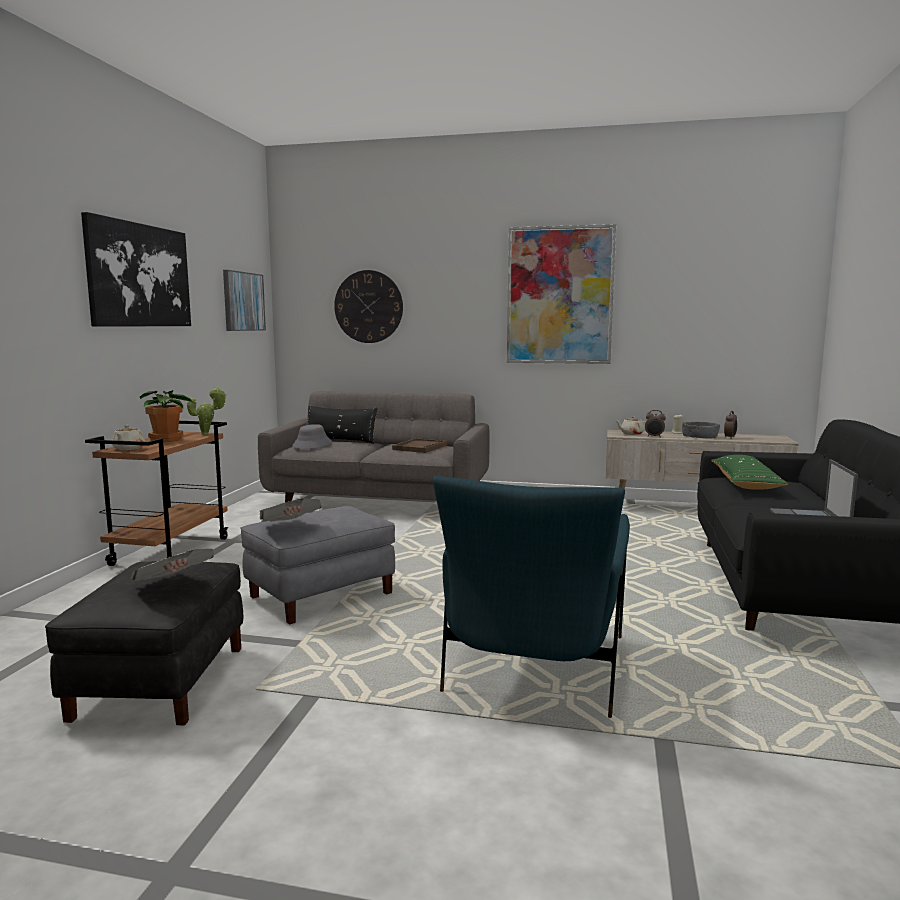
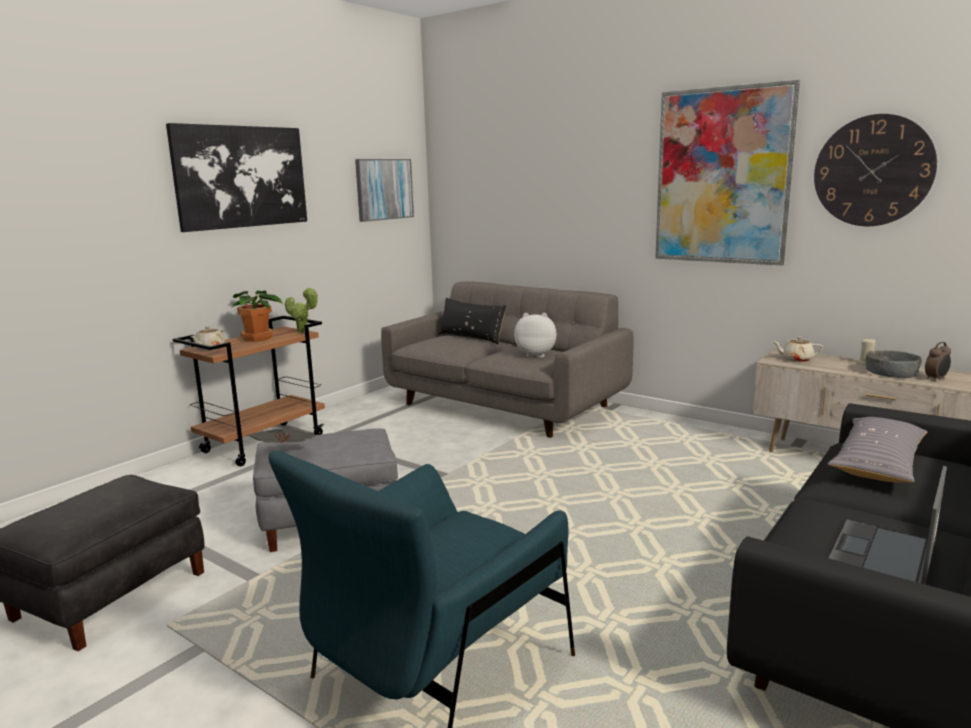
camera: 25 degrees right, 5 degrees up
(174, 587) = (100, 515): newspaper -> none
(312, 445) = (435, 342): grey hat -> none
(368, 306) = (514, 190): wall clock -> wall clock (873, 171)
(420, 447) = (536, 355): brown tray -> plush toy
(654, 437) = (821, 367): alarm clock -> none
(745, 483) = (878, 463): green pillow -> grey pillow

